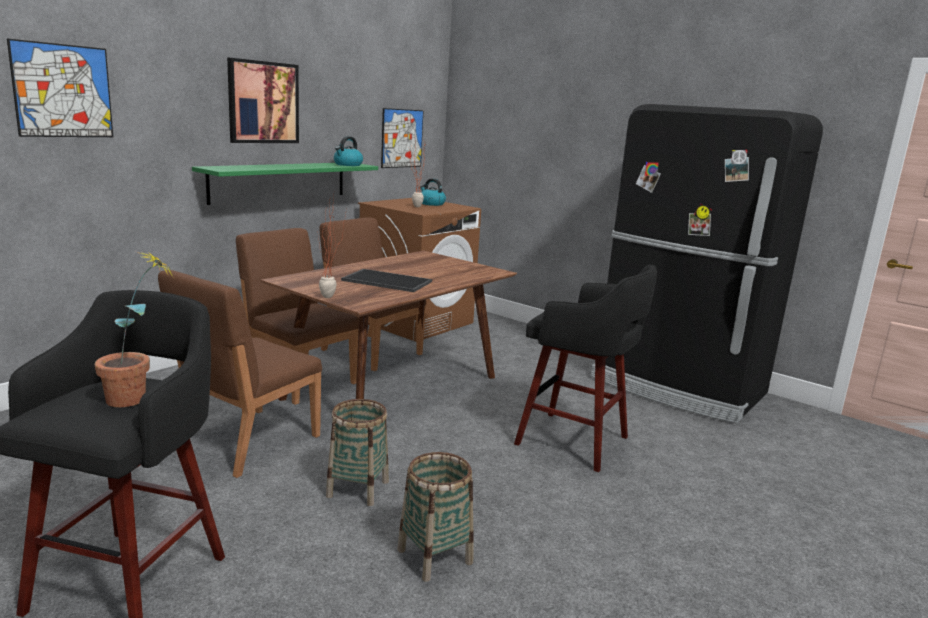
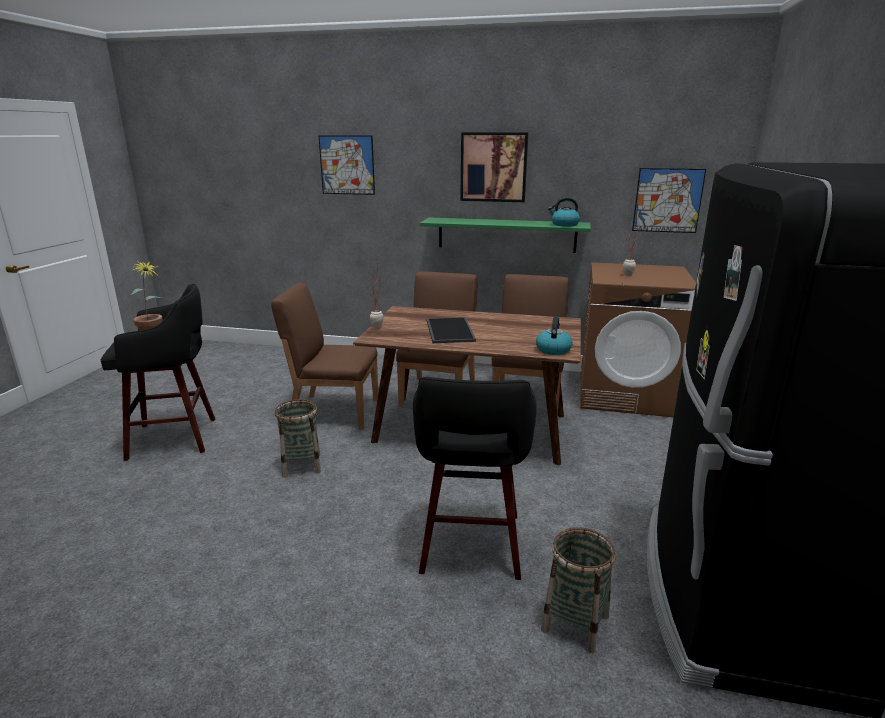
camera: 65 degrees right, 5 degrees up
(431, 204) = (660, 274): kettle -> kettle (553, 349)
(434, 556) = (233, 520): basket -> basket (575, 623)

